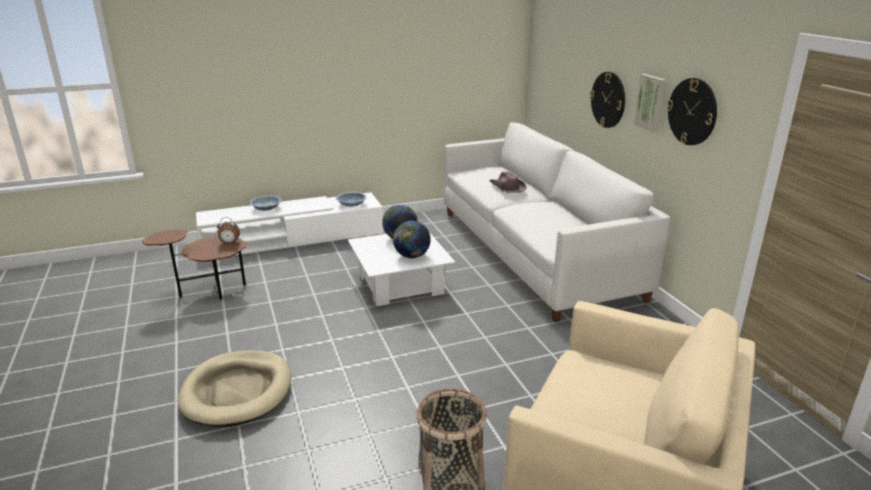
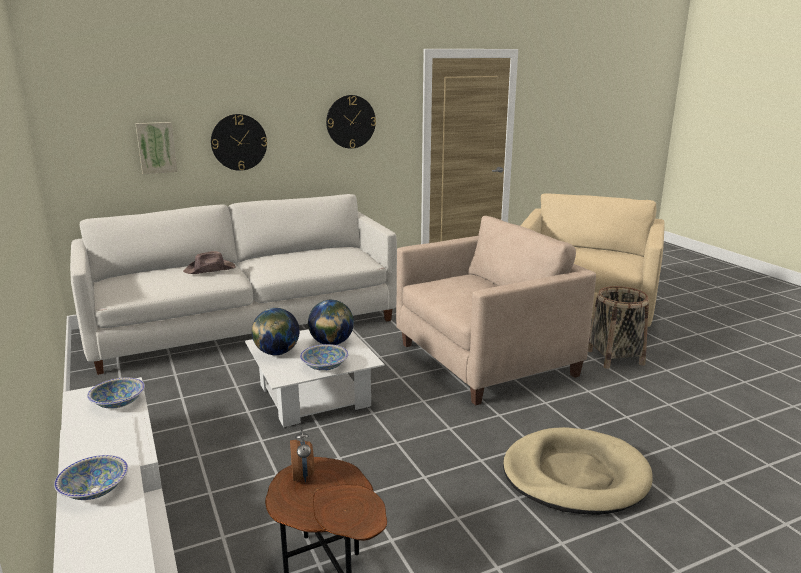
camera: 95 degrees left, 5 degrees down
(372, 254) = (325, 366): none -> bowl
(455, 373) = (485, 359): none -> beige armchair
(651, 102) = (302, 127): picture -> picture (156, 147)

